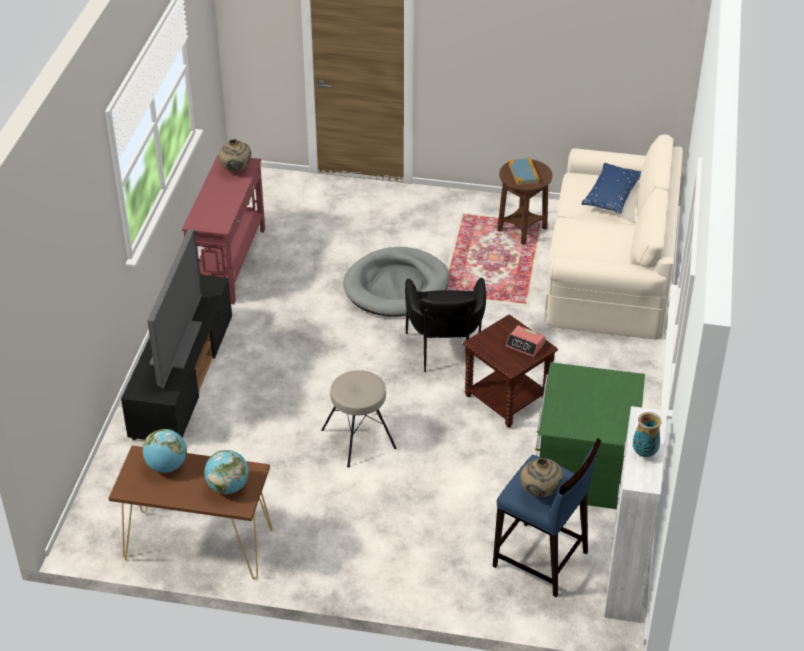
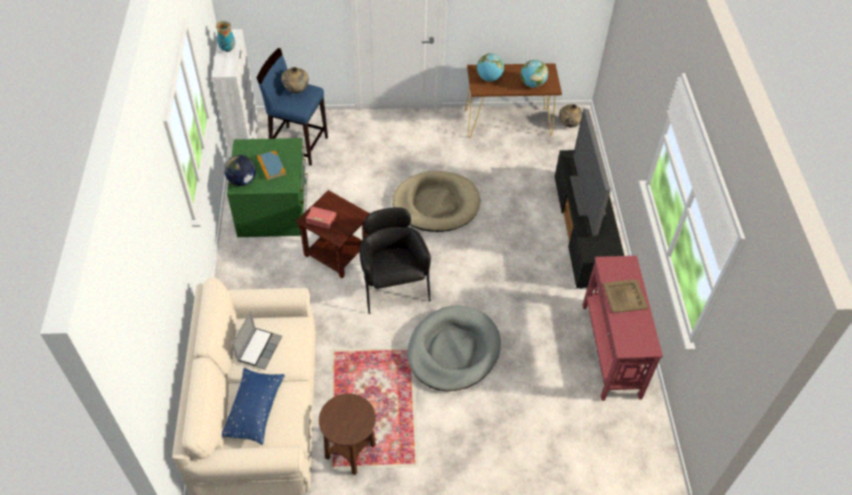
camera: 165 degrees right, 10 degrees up
(221, 198) = (624, 296): none -> beige tray
(236, 170) = (631, 335): beige vase -> beige vase (569, 125)
(359, 438) = (436, 204): beige stool -> beige dog bed
(524, 173) = (349, 418): book -> book (271, 166)
(606, 238) = (259, 348): none -> laptop
(624, 386) = (242, 181): none -> globe

